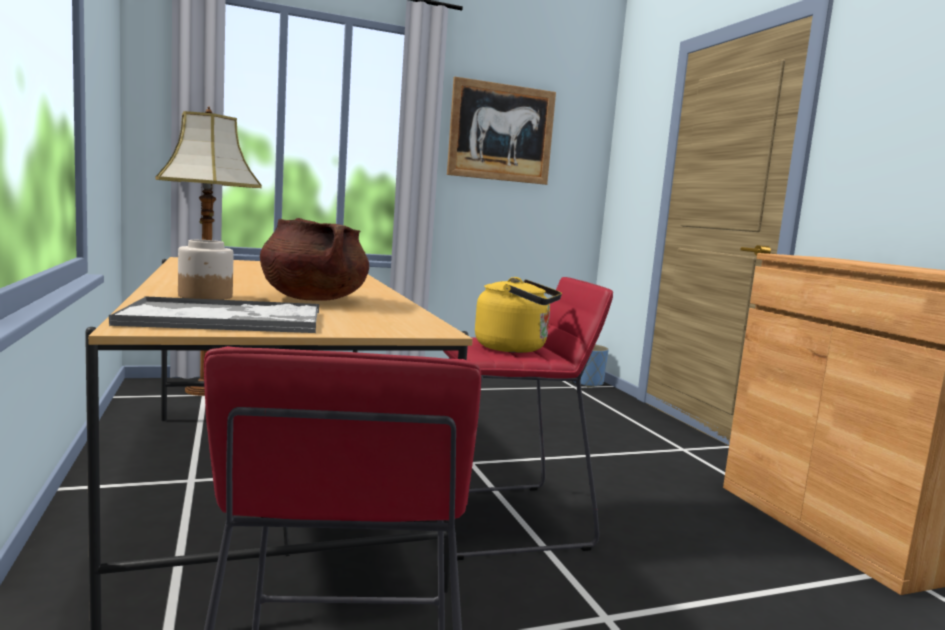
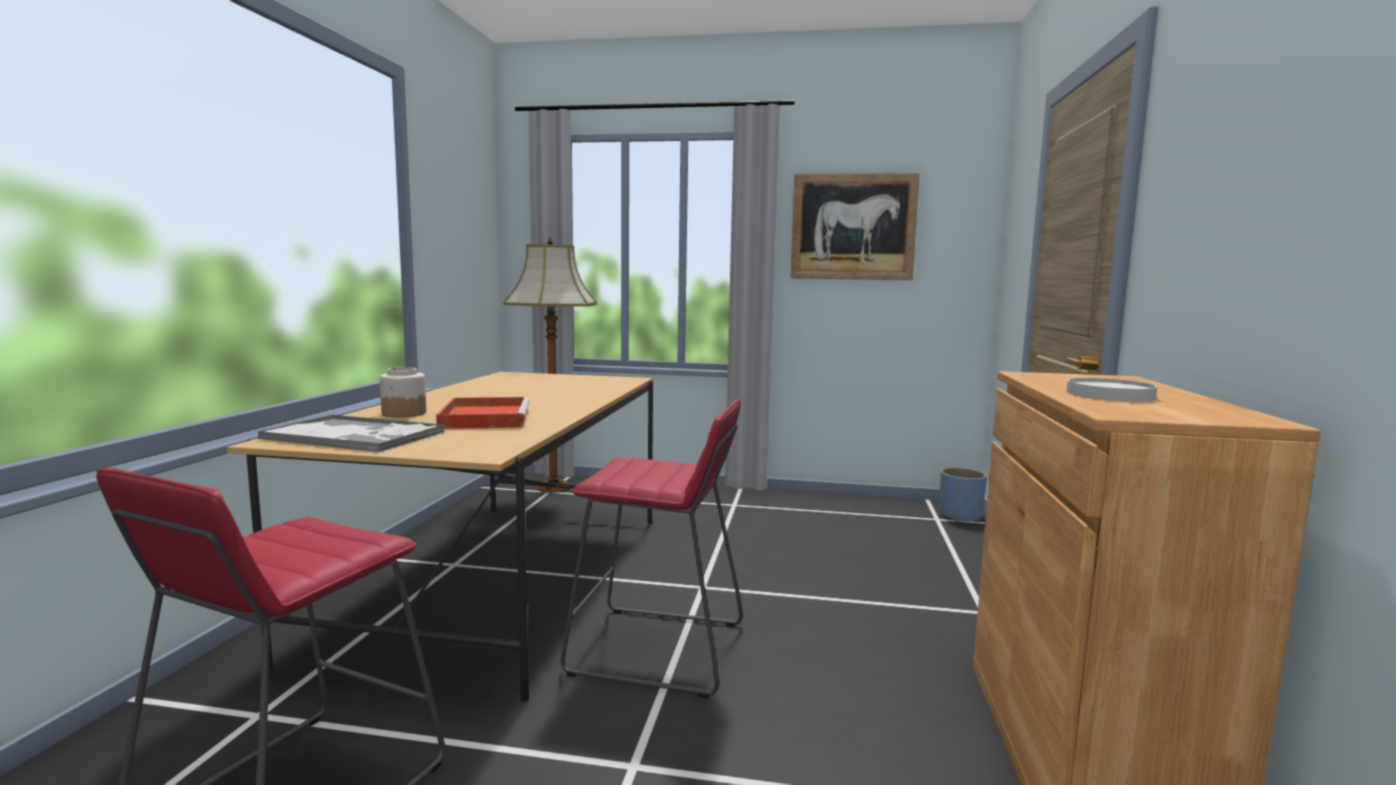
camera: 30 degrees right, 0 degrees up
(313, 299) = (485, 418): brown cooking pot -> red tray
(515, 348) = (653, 473): yellow kettle -> none
(889, 265) = (1110, 395): none -> white plate

